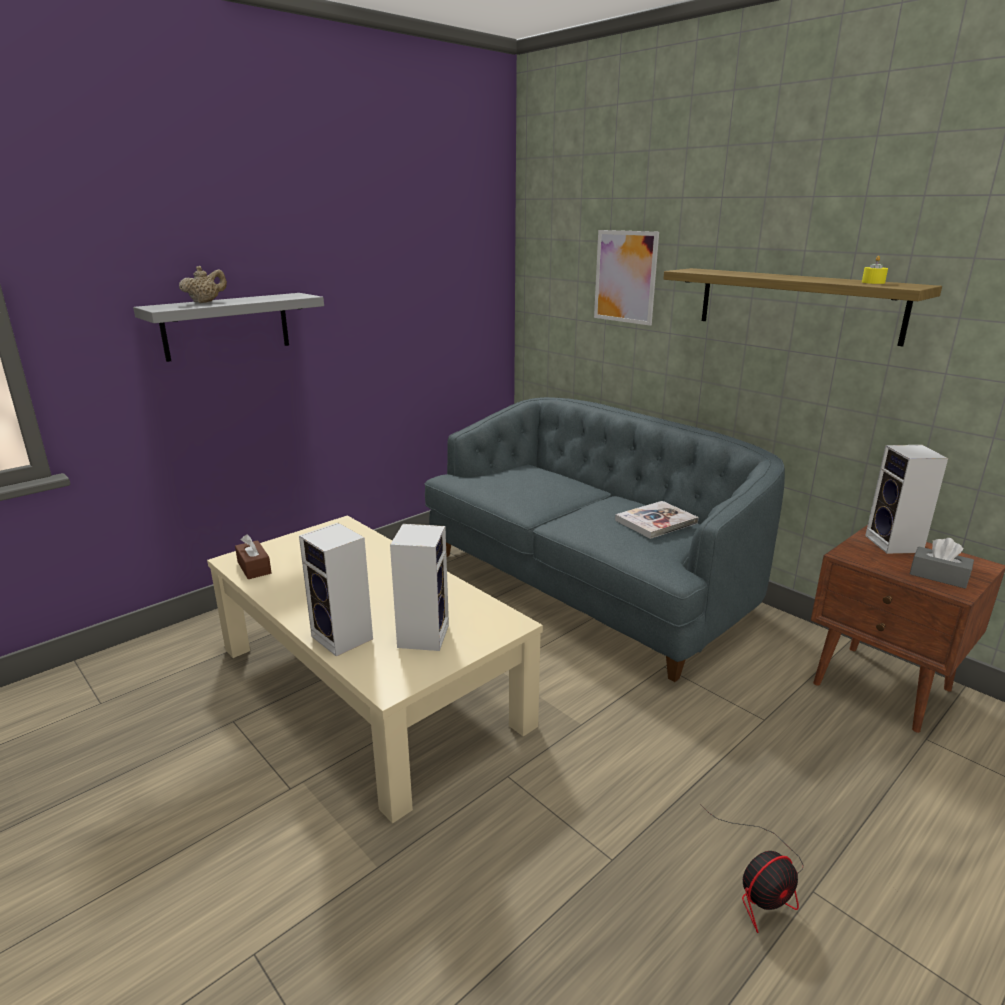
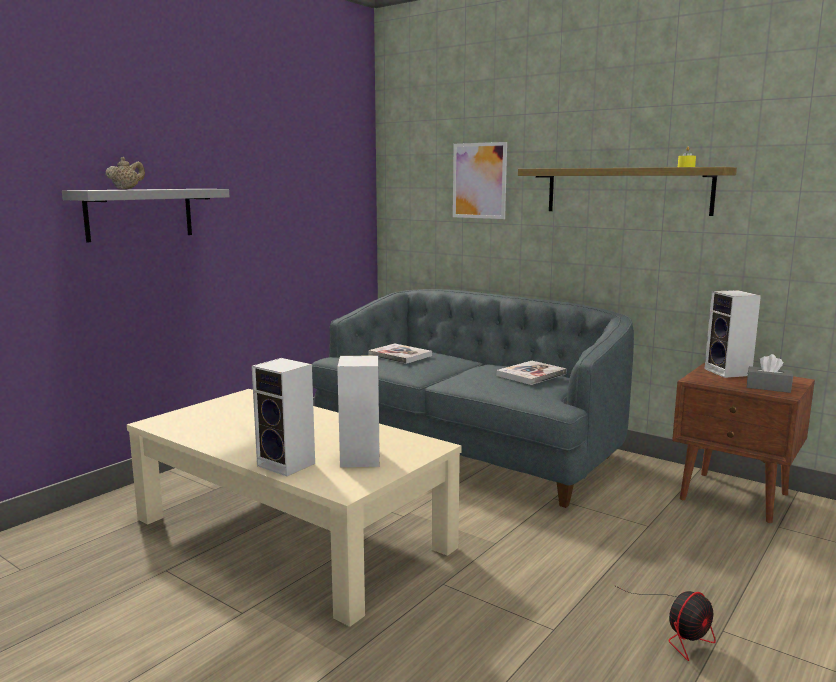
camera: 10 degrees left, 10 degrees down
(254, 567) = (177, 426): brown tissue box -> none
(519, 479) = (400, 355): none -> book

